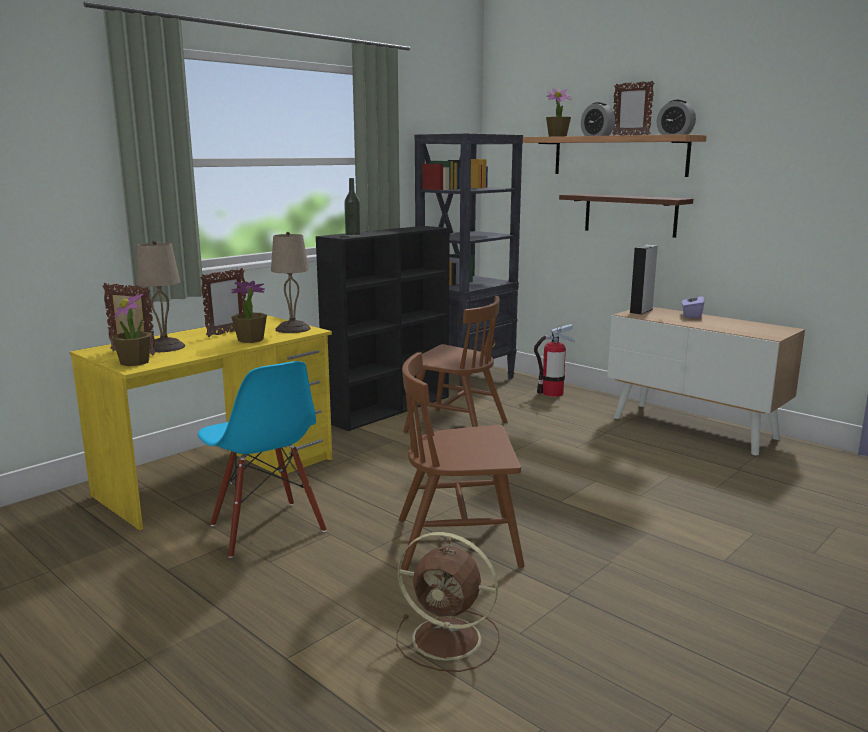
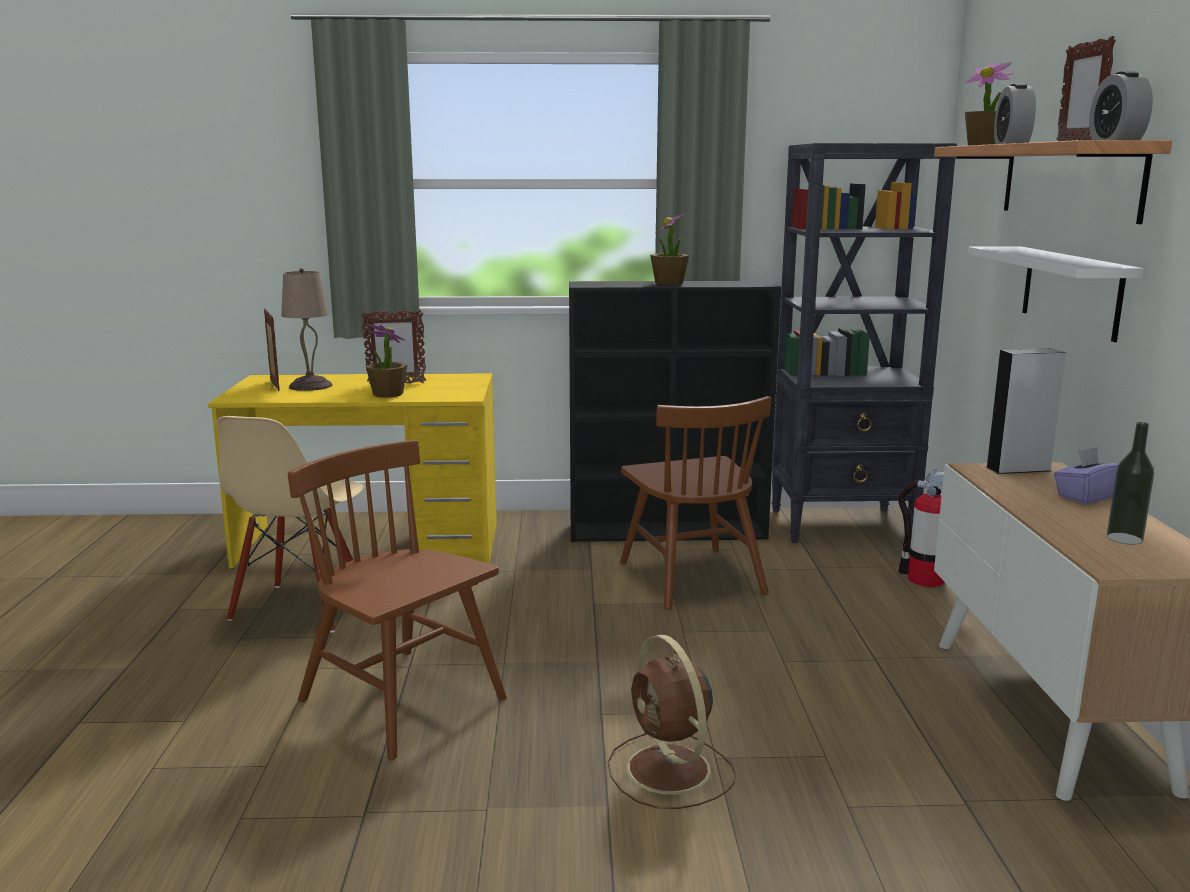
camera: 45 degrees right, 0 degrees up
(135, 362) = (248, 394): potted plant -> potted plant (669, 283)
(266, 529) = (301, 608): blue chair -> beige chair
(293, 329) = (457, 392): beige table lamp -> none
(353, 235) = (603, 285): bottle -> bottle (1124, 538)
(449, 639) = (187, 783): brown fan -> brown fan (670, 772)
(630, 215) = (1070, 291): brown shelf -> white shelf

